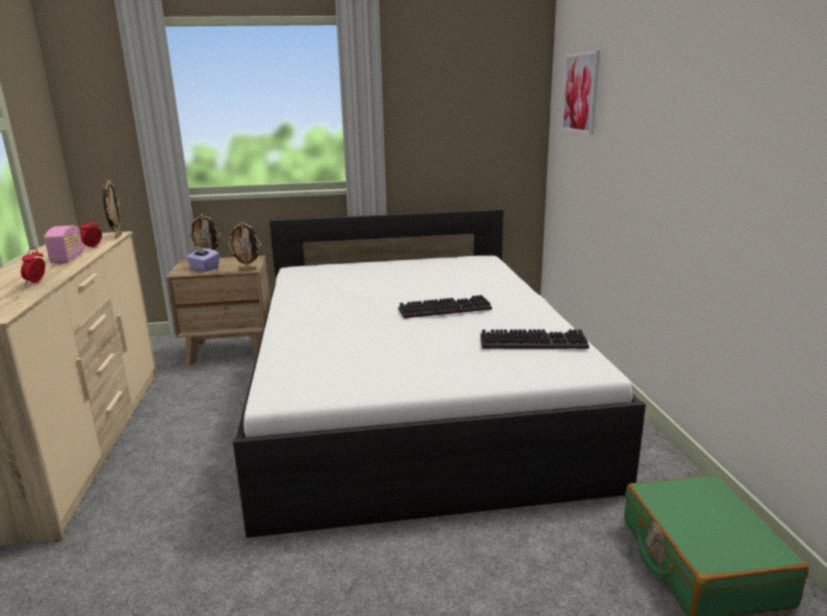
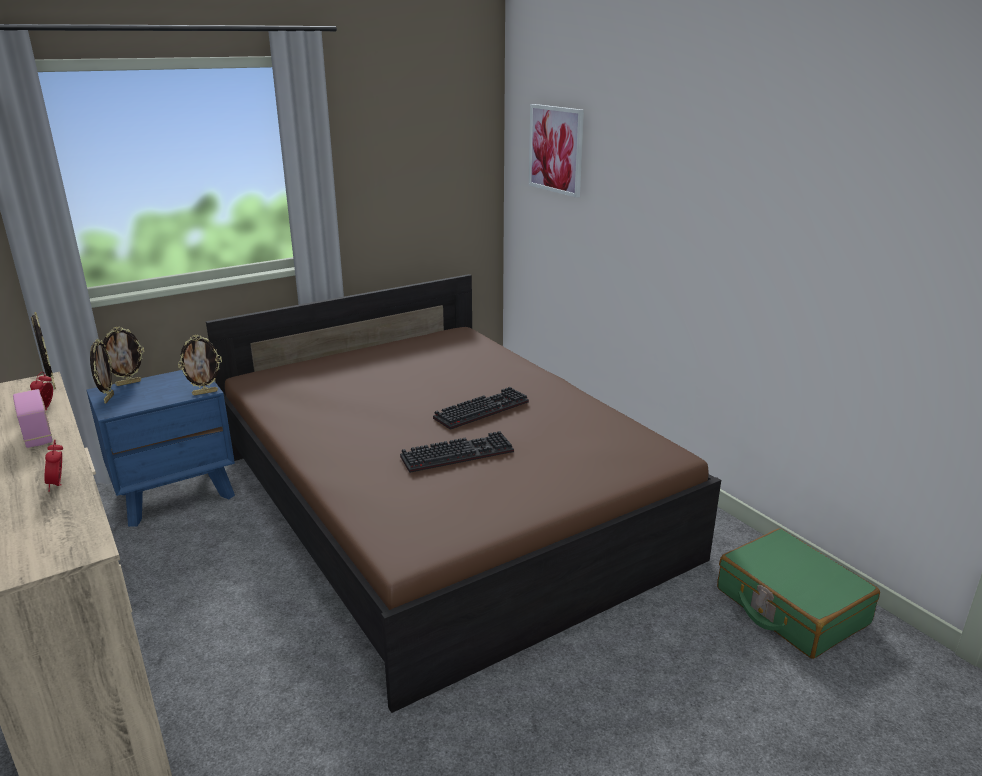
camera: 25 degrees left, 5 degrees up
(186, 266) = (108, 398): none -> picture frame
(204, 268) = (140, 399): purple tissue box -> none
(230, 350) = (176, 493): brown nightstand -> blue nightstand
(412, 394) = (442, 505): white bed -> brown bed
(534, 342) = (600, 435): keyboard -> keyboard (458, 453)

